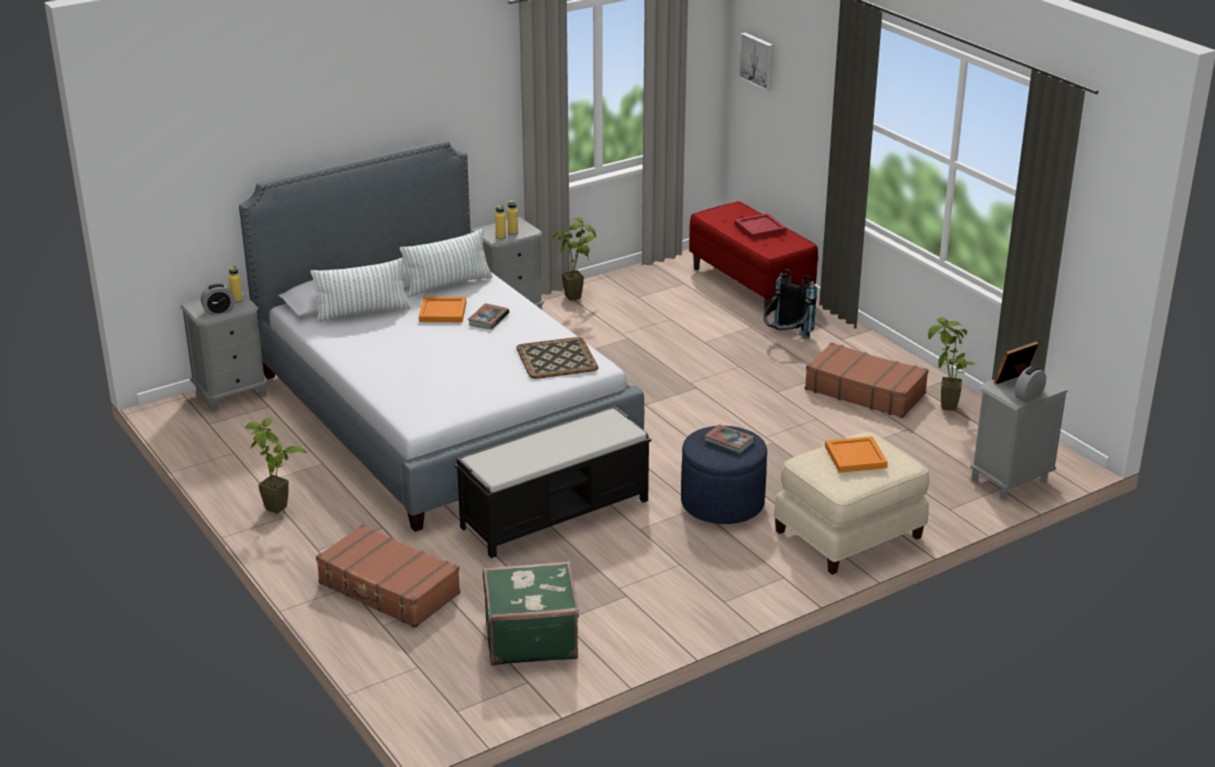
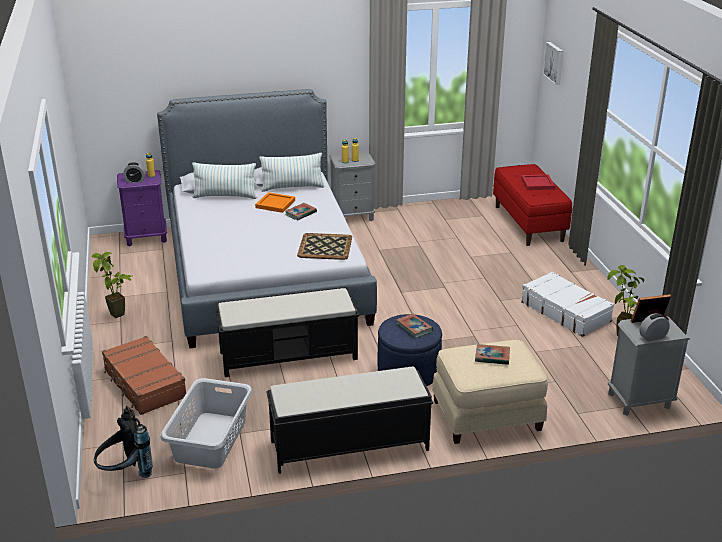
camera: 20 degrees right, 0 degrees up
(231, 394) = (146, 237): grey nightstand -> purple nightstand
(530, 638) = (209, 440): green suitcase -> grey laundry basket
(579, 297) = (405, 213): potted plant -> none
(707, 605) = (348, 445): none -> black bench
(785, 339) = (530, 264): black backpack -> black backpack (125, 473)
(854, 456) = (492, 357): orange tray -> book
(865, 391) = (565, 312): brown suitcase -> white suitcase

